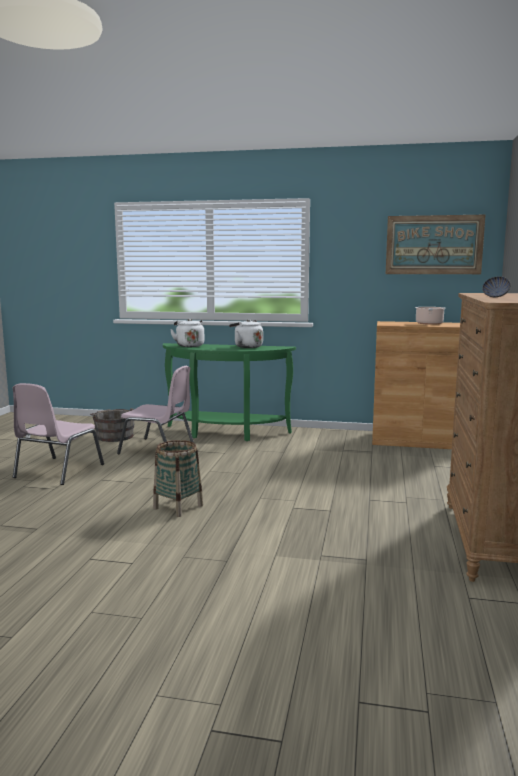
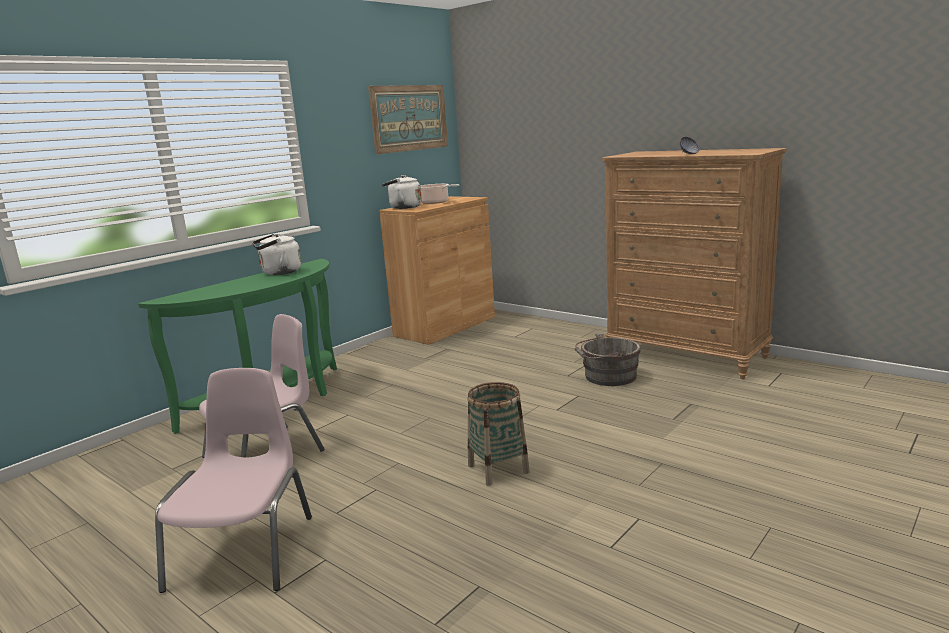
camera: 60 degrees left, 5 degrees up
(57, 471) = (245, 550): pink chair -> pink chair turned 135 degrees counterclockwise
(114, 436) = (143, 481): grey bucket -> grey bucket (607, 377)
(189, 345) = (204, 293): white kettle -> white kettle (403, 207)

